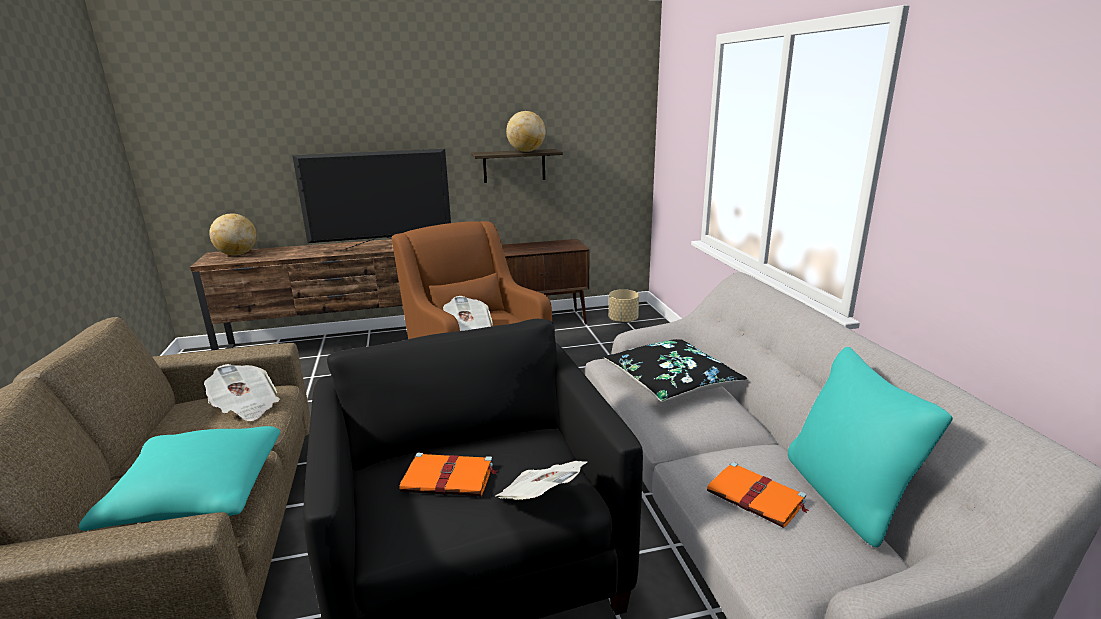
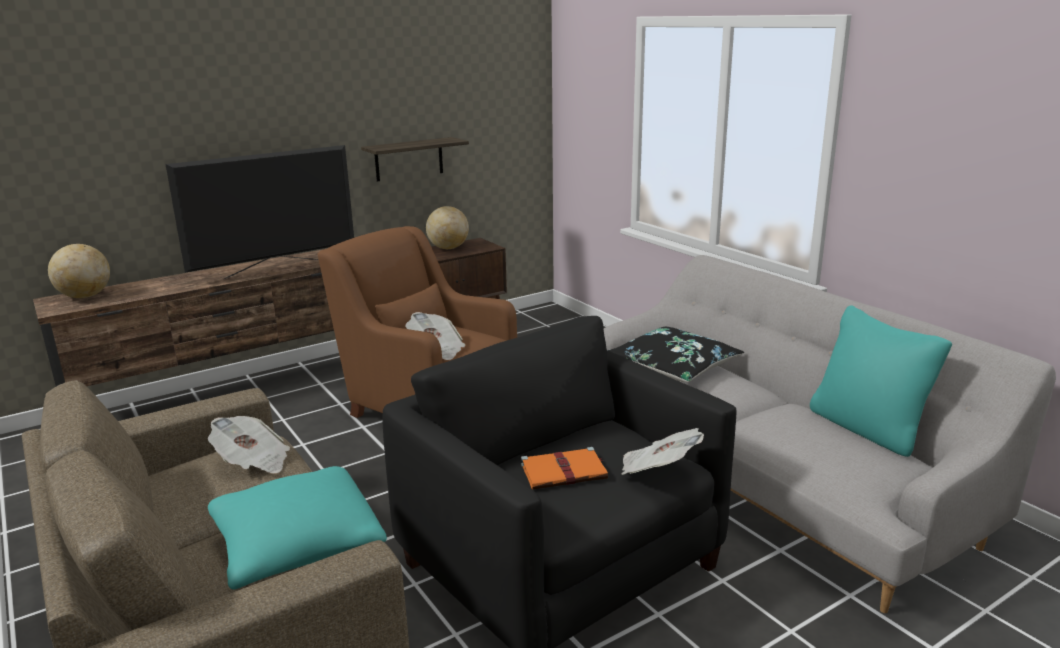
camera: 20 degrees left, 0 degrees up
(526, 151) = (427, 142): globe -> globe (448, 248)
(623, 320) = (541, 324): beige planter -> none
(757, 498) = (808, 441): orange book -> none

